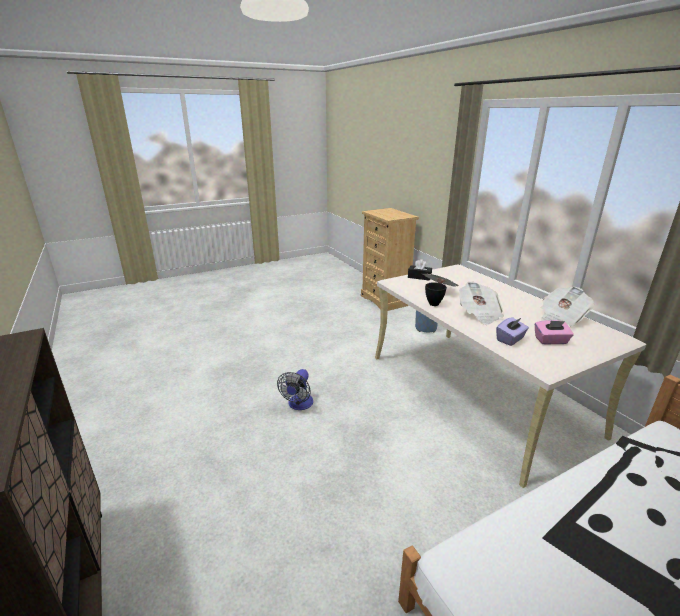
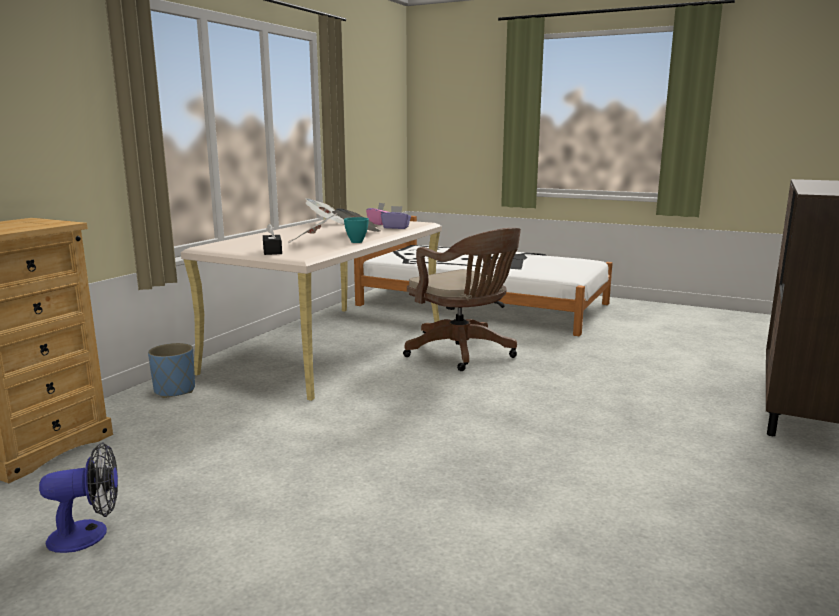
camera: 125 degrees left, 10 degrees down
(299, 405) = (481, 410): fan -> fan (89, 534)
(409, 453) = (463, 353): none -> brown office chair
(433, 304) = (356, 242): black bowl -> turquoise bowl

